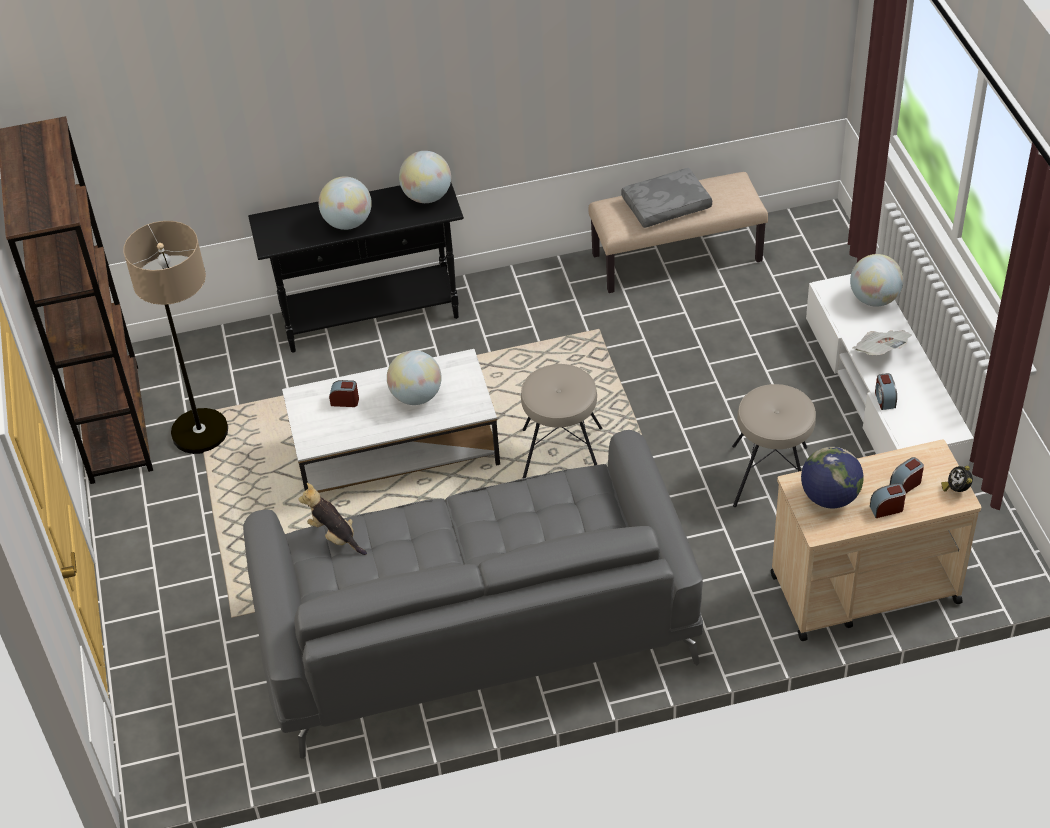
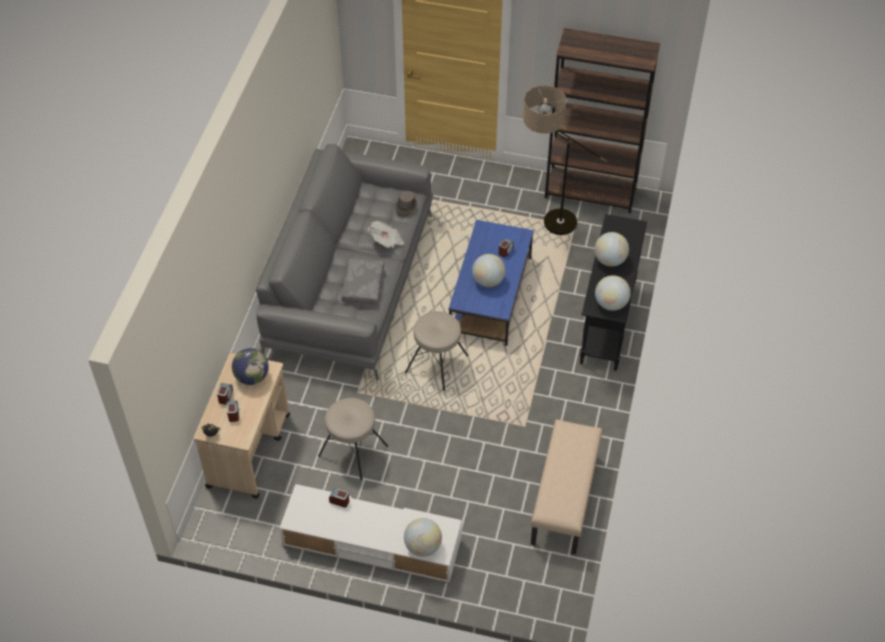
camera: 115 degrees right, 5 degrees up
(335, 536) = (405, 207): plush toy -> brown hat
(395, 451) = (490, 295): white coffee table -> blue coffee table
(666, 206) = (567, 461): grey pillow -> grey pillow (362, 285)
(880, 351) = (377, 522): newspaper -> newspaper (386, 241)

